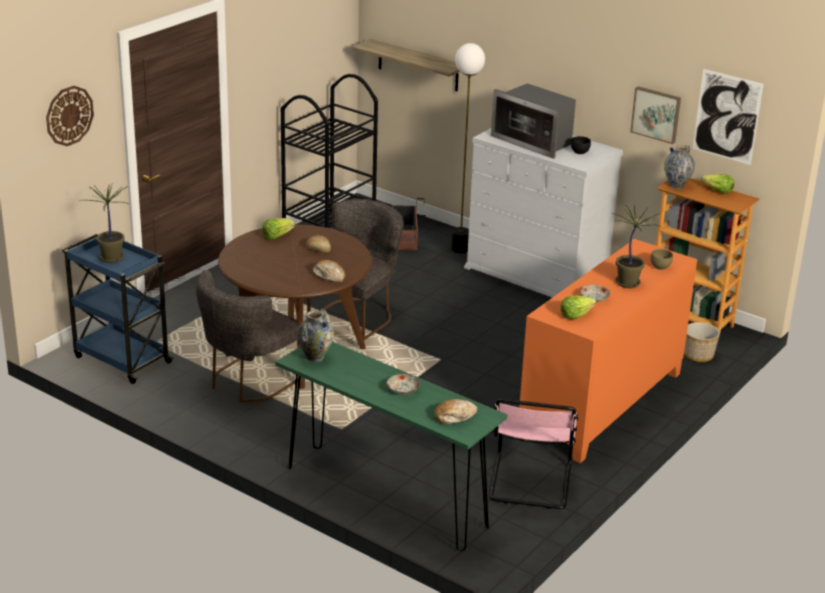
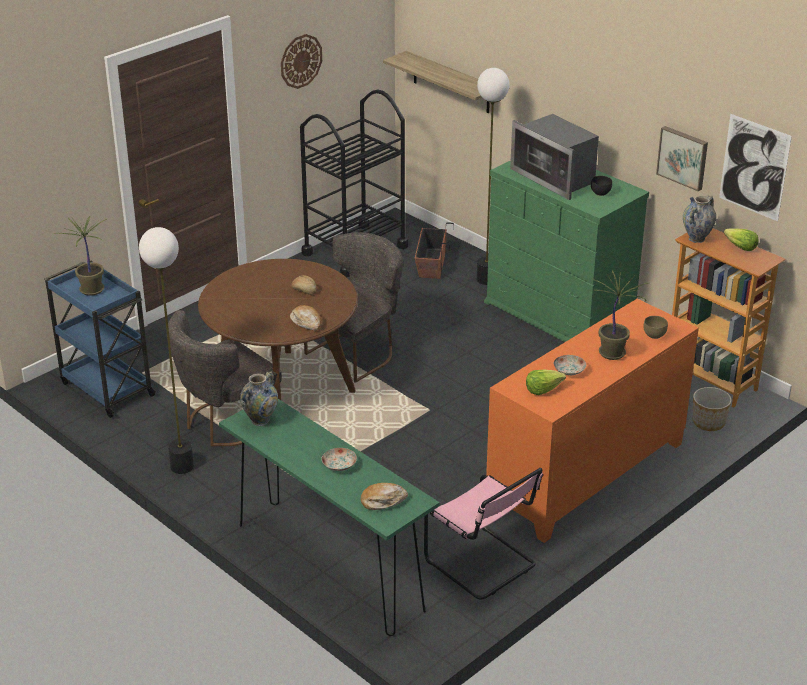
camera: 10 degrees right, 5 degrees up
(69, 115) = (51, 143): wall clock -> wall clock (300, 61)
(216, 421) = (182, 466): none -> floor lamp
(277, 236) = (267, 272): lettuce -> none
(530, 485) = (483, 564): pink chair -> pink chair turned 60 degrees counterclockwise
(537, 275) = (560, 315): white dresser -> green dresser

